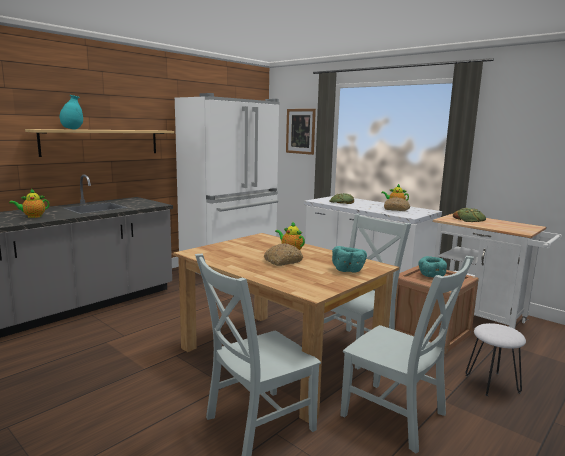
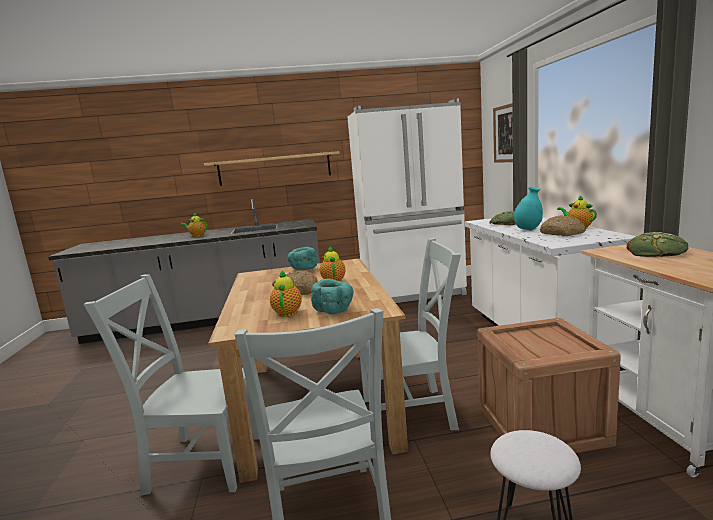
camera: 40 degrees right, 0 degrees up
(72, 129) = (241, 159): turquoise vase -> turquoise vase (528, 229)
(318, 275) = (288, 312): none -> teapot
(431, 276) = (542, 338): turquoise bowl -> turquoise bowl (303, 269)

